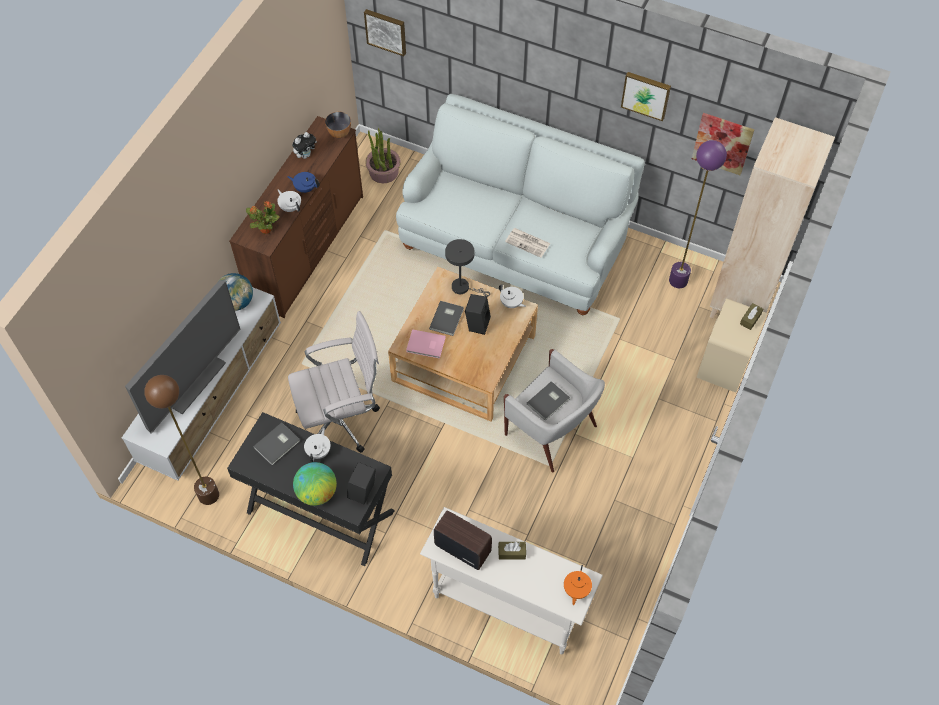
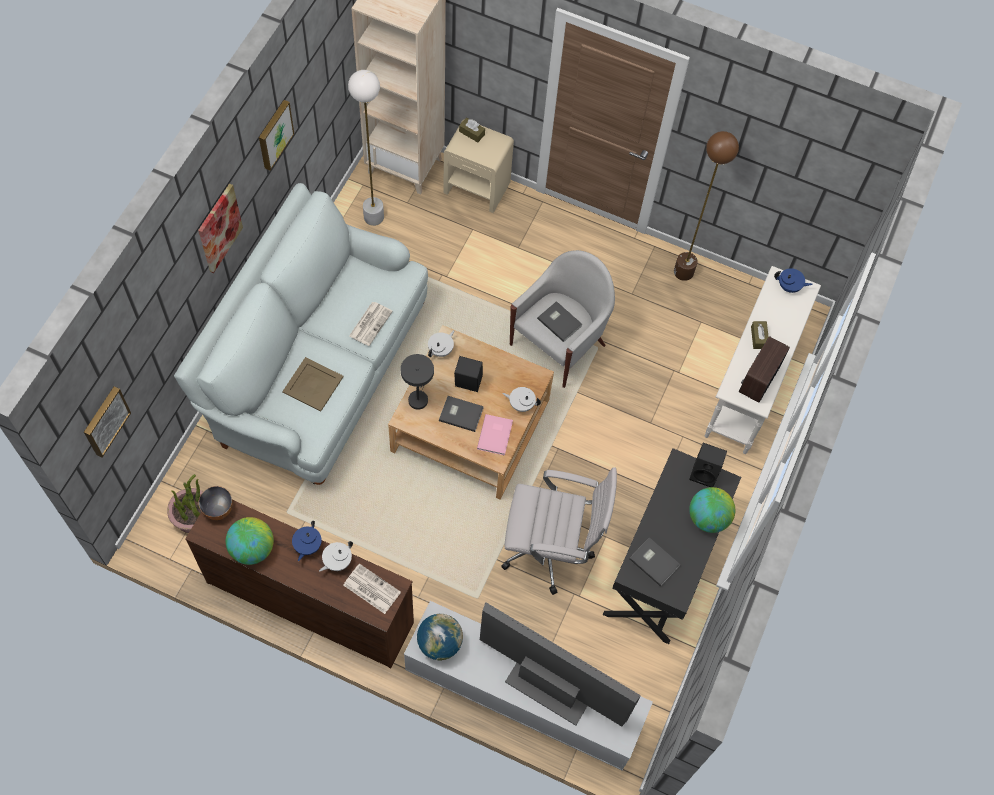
camera: 95 degrees left, 5 degrees up
(208, 495) = (650, 687): brown floor lamp -> brown floor lamp (683, 272)
(265, 229) = (371, 588): potted plant -> newspaper
(305, 155) = (252, 548): plush toy -> globe
(319, 451) = (660, 518): white teapot -> white teapot (521, 404)
(342, 420) = (551, 549): white office chair -> white office chair turned 120 degrees clockwise
(467, 205) = (312, 384): none -> beige tray
(576, 590) = (789, 287): orange teapot -> blue teapot
(678, 280) = (373, 217): purple floor lamp -> white floor lamp
(722, 143) = (322, 87): picture -> picture (219, 228)

